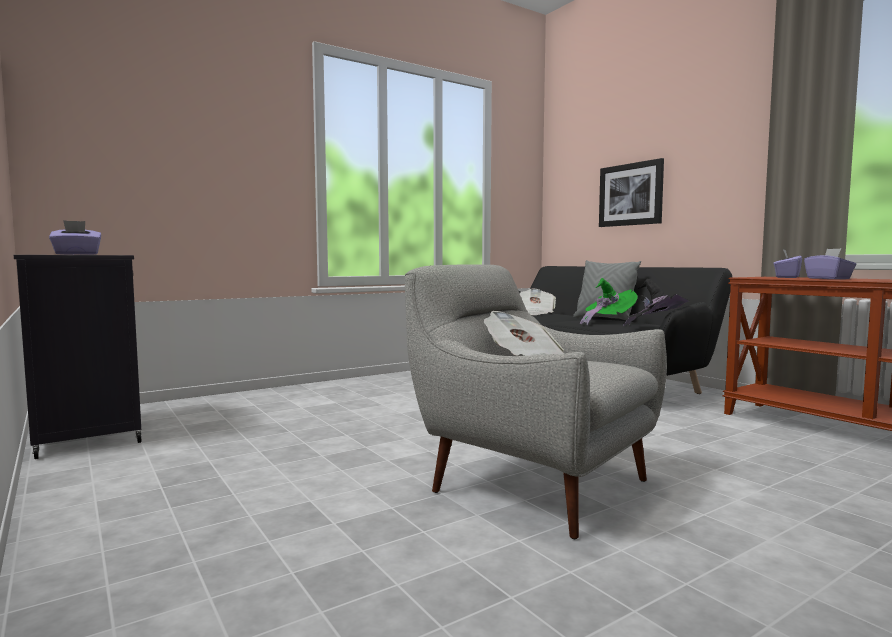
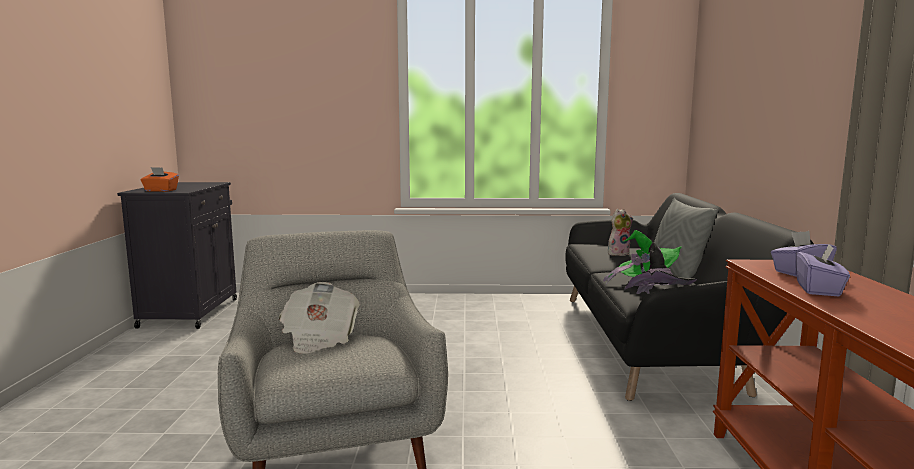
camera: 35 degrees right, 5 degrees up
(77, 254) = (160, 190): purple tissue box -> orange tissue box
(536, 313) = (618, 253): newspaper -> plush toy
(630, 194) = (751, 113): picture -> none

